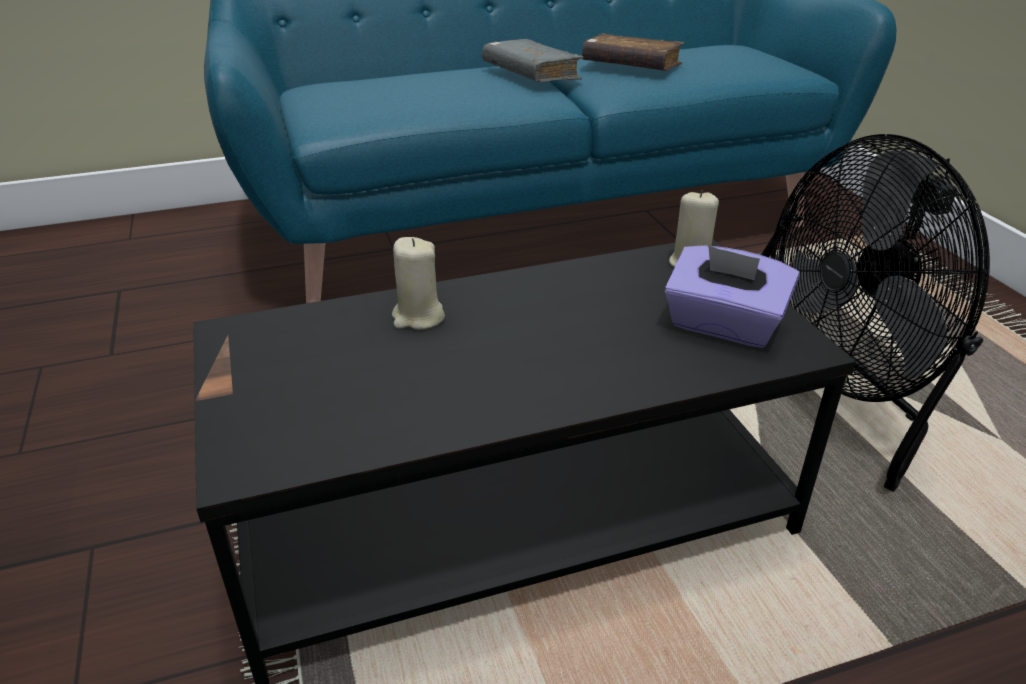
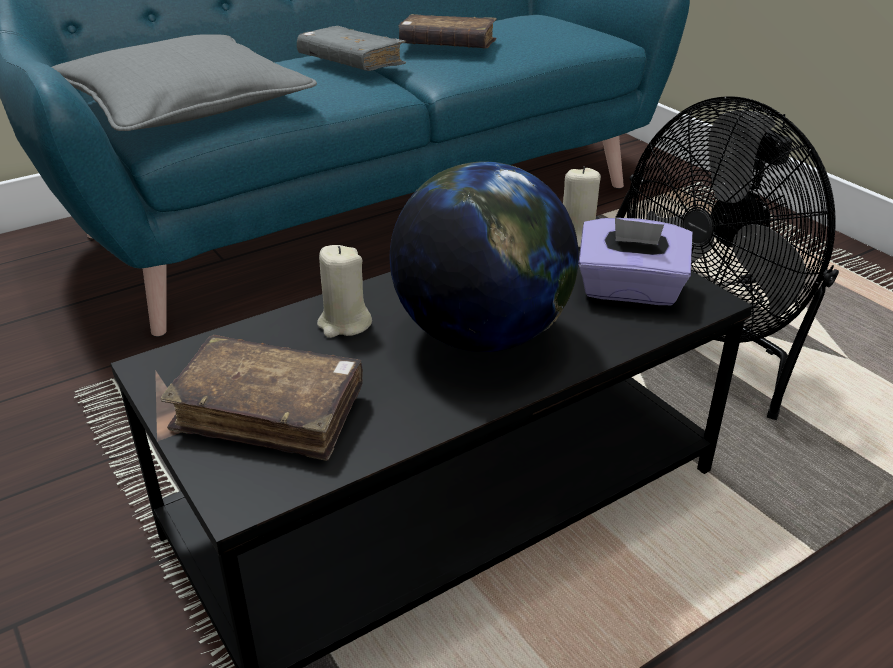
camera: 15 degrees left, 0 degrees up
(307, 390) = (270, 412): none -> brown book
(361, 96) = (183, 102): none -> grey pillow
(546, 349) = (482, 336): none -> globe

